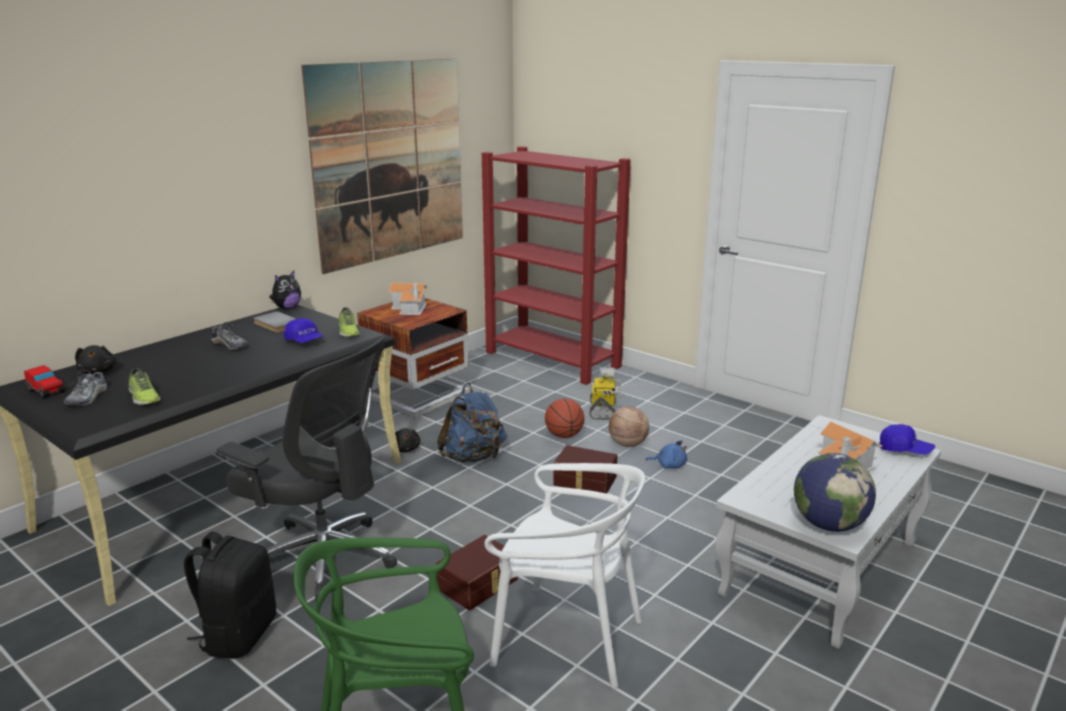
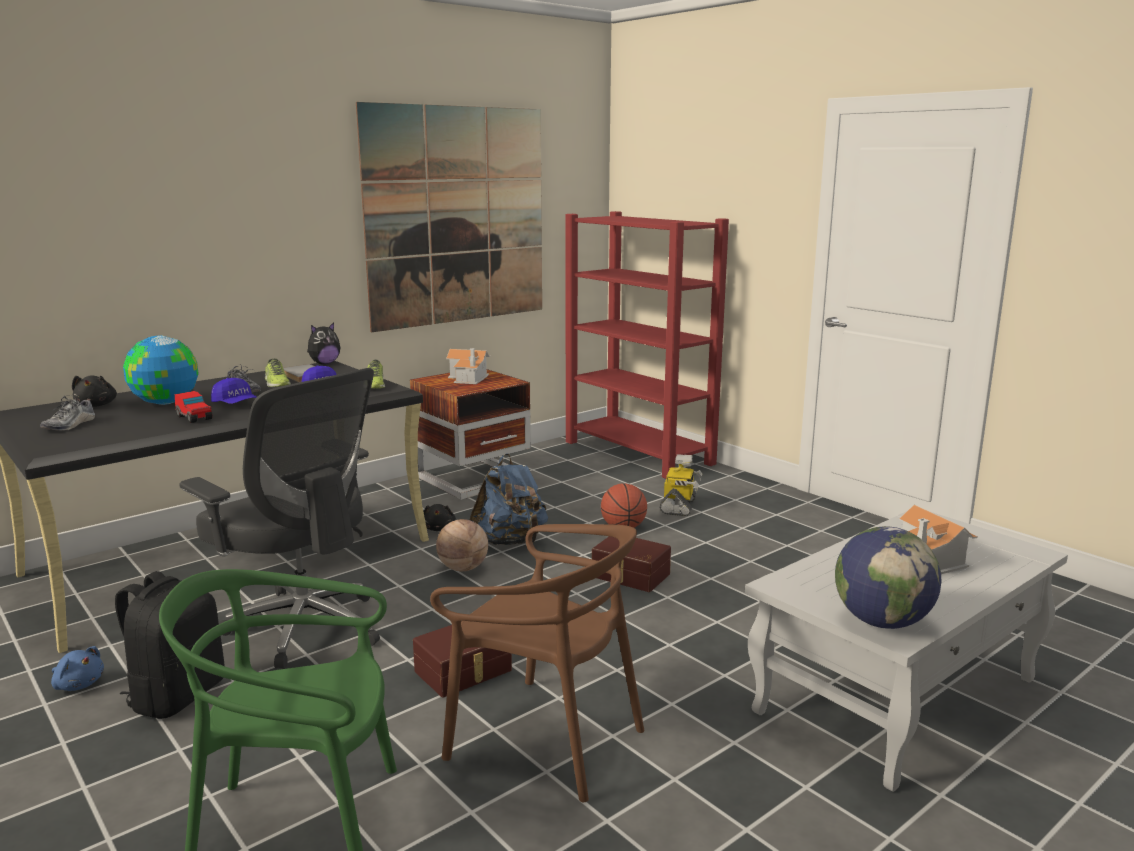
camera: 10 degrees right, 5 degrees down
(46, 391) = (35, 418): toy car -> toy car (194, 418)
(143, 397) = (125, 428): shoe -> shoe (276, 383)
(163, 364) = (165, 402): none -> globe
(567, 638) = (546, 739): white chair -> brown chair
(628, 444) = (695, 542): basketball -> basketball (463, 568)
(669, 465) = (738, 567): blue plush toy -> blue plush toy (78, 684)
(904, 450) = (1017, 550): blue cap -> blue cap (236, 404)

